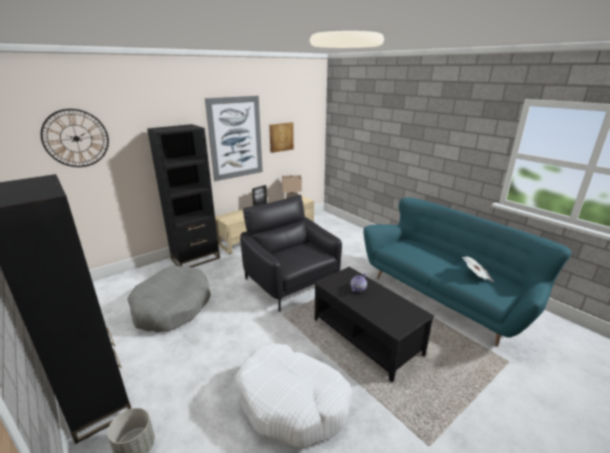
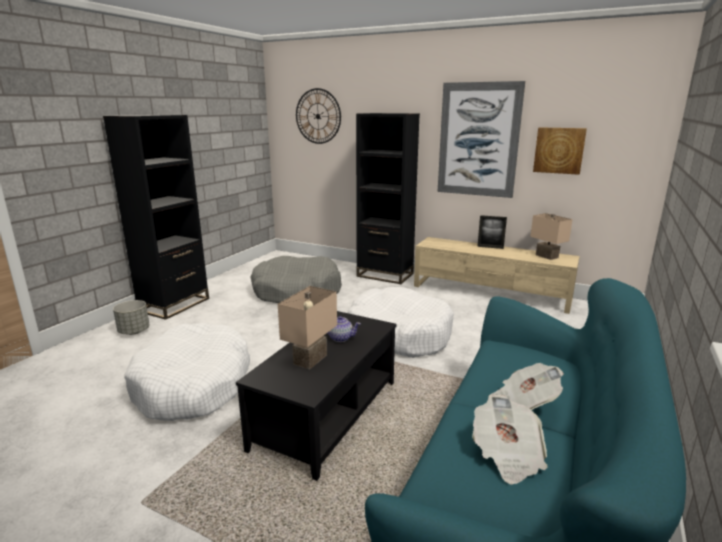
camera: 65 degrees right, 5 degrees down
(291, 282) = (399, 334): black armchair -> white dog bed
(380, 306) = (309, 359): none -> beige table lamp
(440, 260) = (522, 403): none -> newspaper

